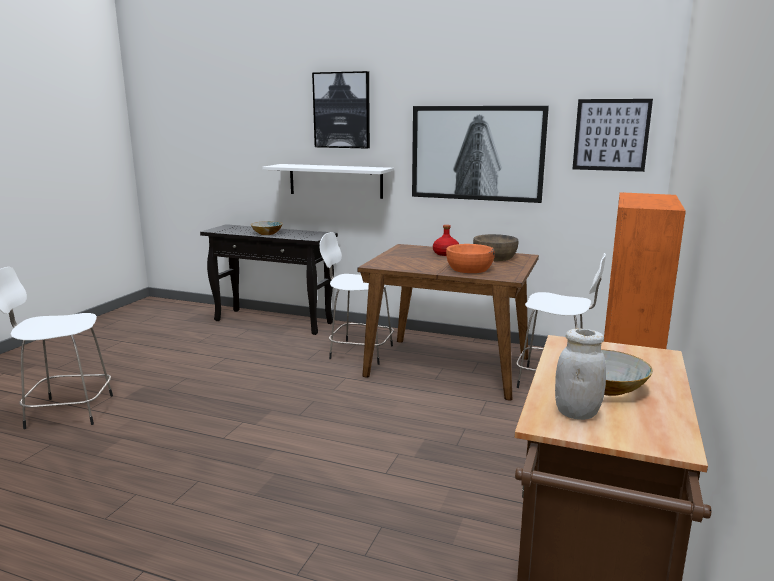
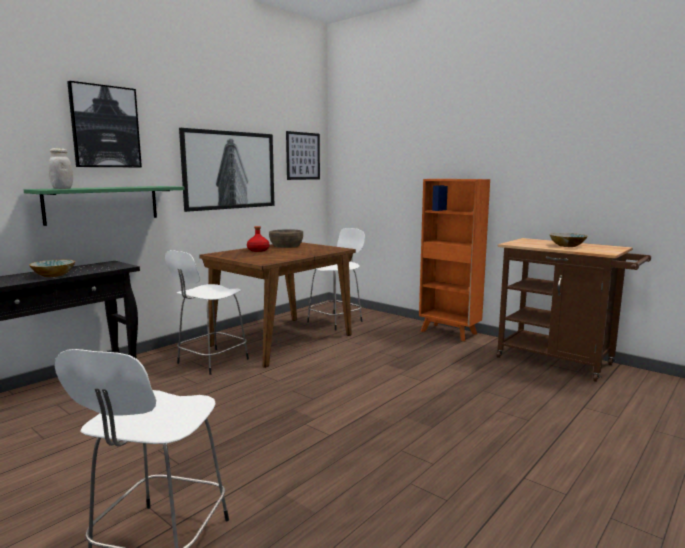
camera: 70 degrees left, 5 degrees down
(335, 181) = (102, 204): white shelf -> green shelf
(469, 268) = (309, 251): orange bowl -> none
(576, 413) = (595, 250): white jar -> white jar (62, 188)

